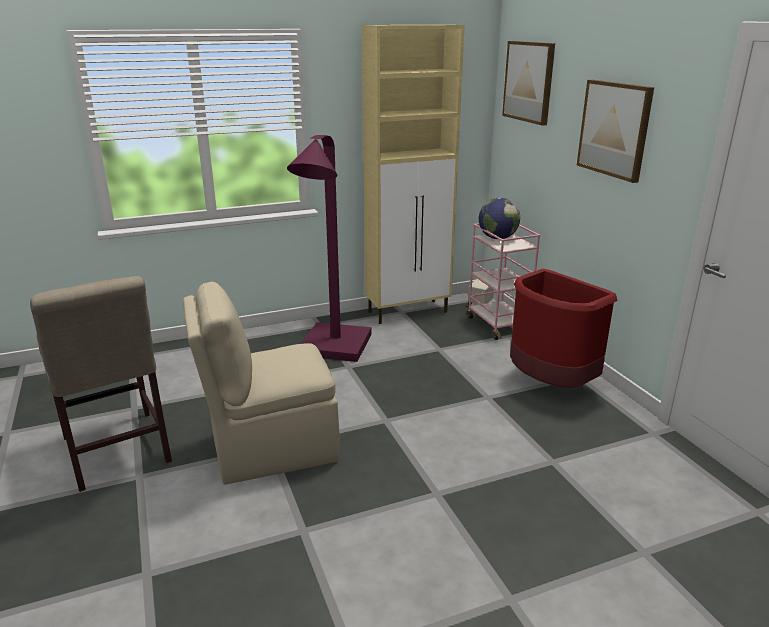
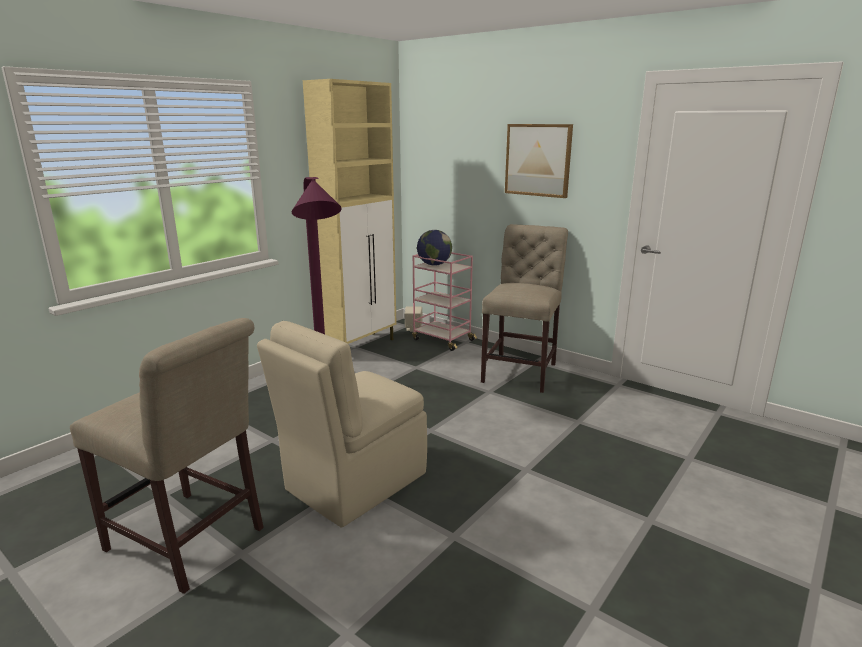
camera: 30 degrees left, 5 degrees down
(529, 82) = (440, 132): picture -> none
(550, 383) = (521, 371): red trash can -> beige chair

